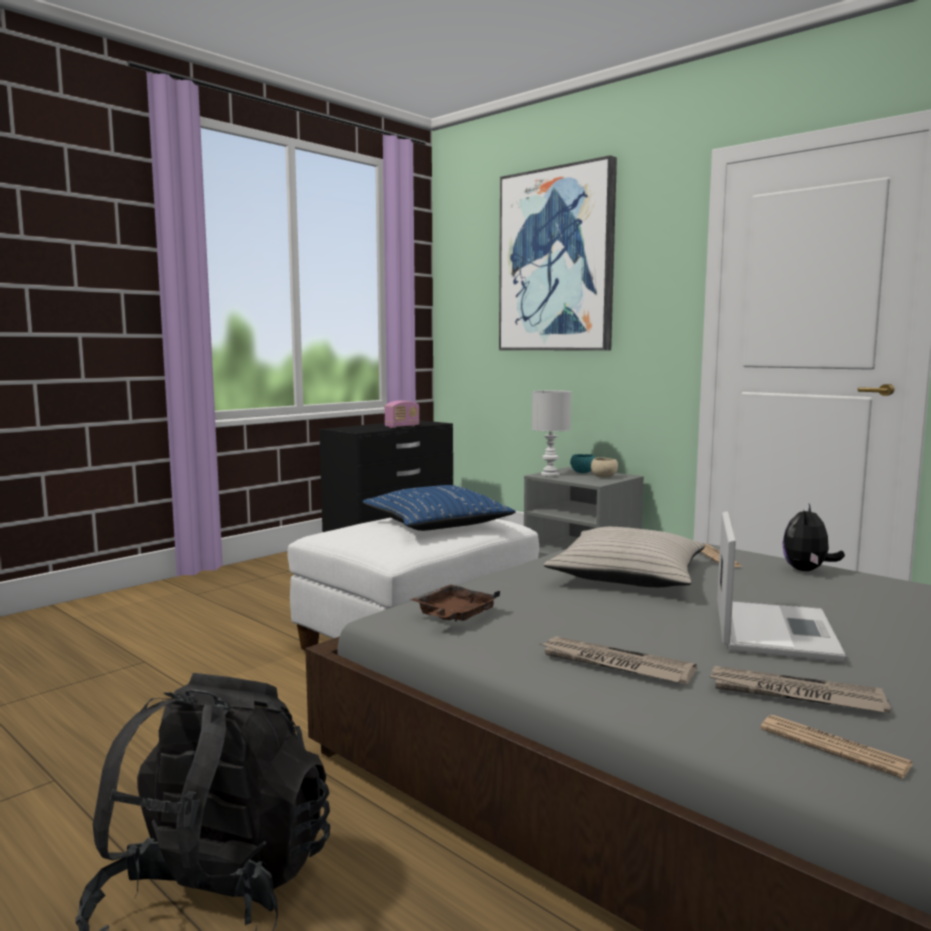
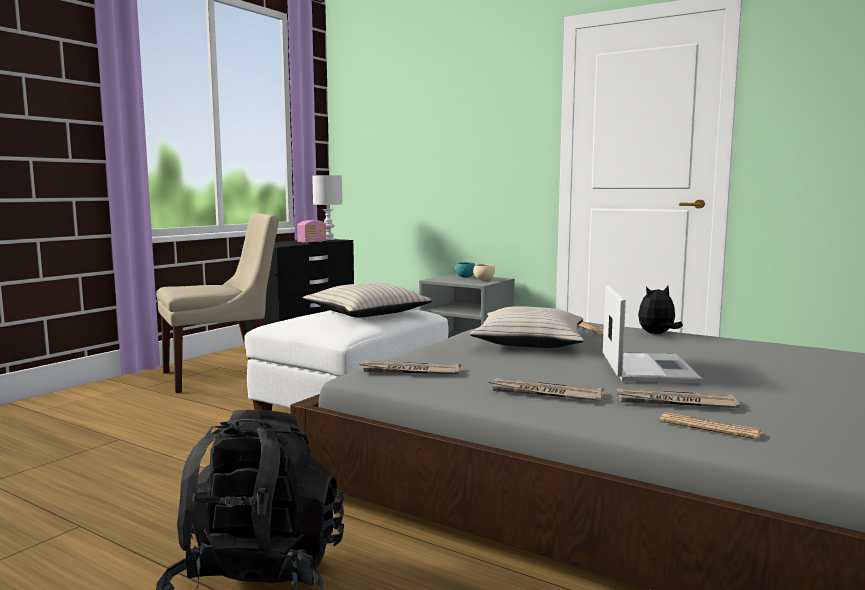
camera: 10 degrees left, 0 degrees up
(287, 582) = (222, 375): none -> beige chair
(437, 523) = (368, 313): blue pillow -> beige pillow
(454, 615) = (410, 371): brown tray -> newspaper
(550, 475) = (440, 279): white table lamp -> white table lamp (328, 239)
(556, 261) = (438, 104): picture -> none
(807, 570) = (657, 334): plush toy -> plush toy turned 45 degrees clockwise

